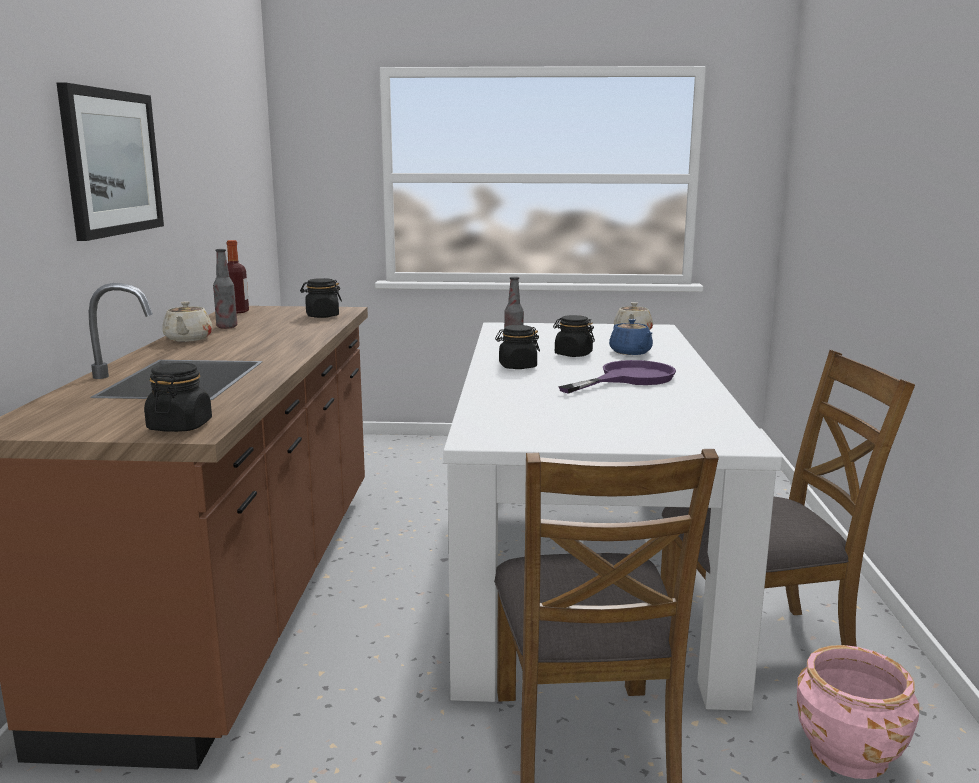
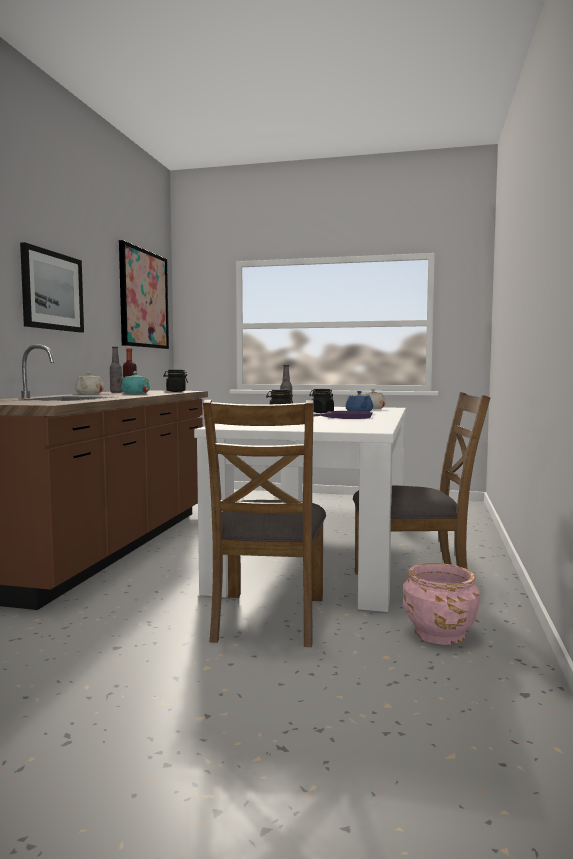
camera: 10 degrees right, 10 degrees down
(180, 426) = (44, 403): black jar -> none
(235, 140) = (143, 299): none -> picture
(271, 338) = (135, 394): none -> turquoise teapot

